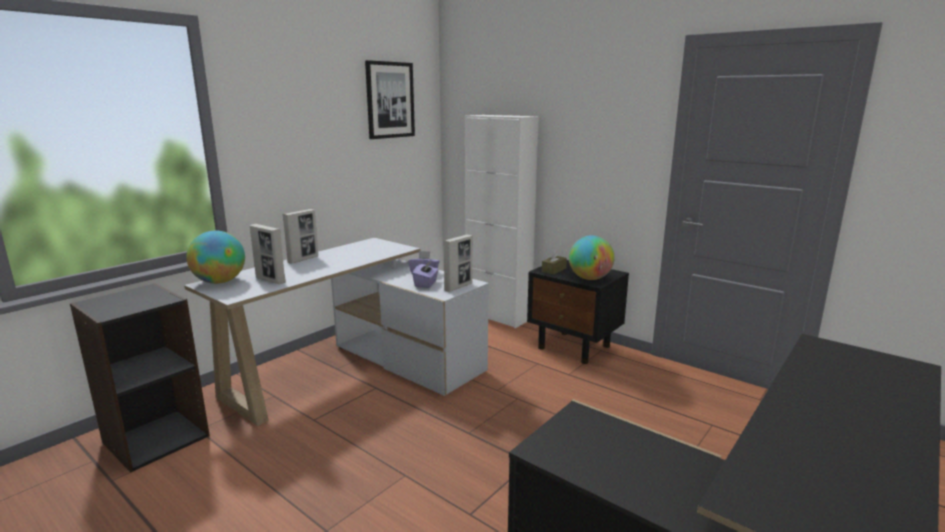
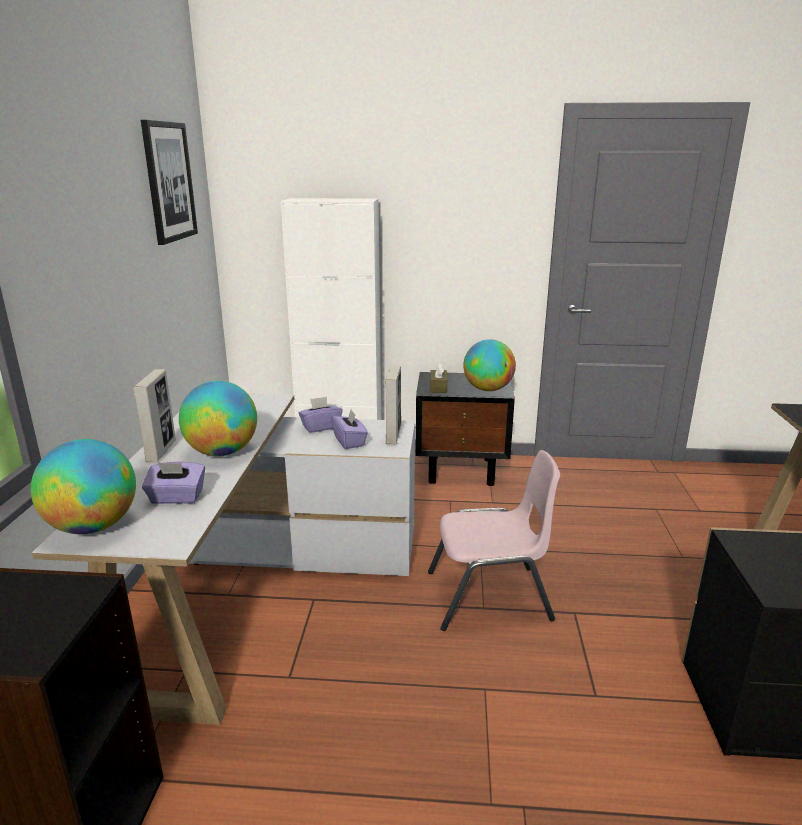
camera: 35 degrees left, 5 degrees up
(270, 280) = (176, 498): picture frame -> purple tissue box
(328, 266) = (222, 452): none -> globe
(481, 428) = (489, 597): none -> pink chair

